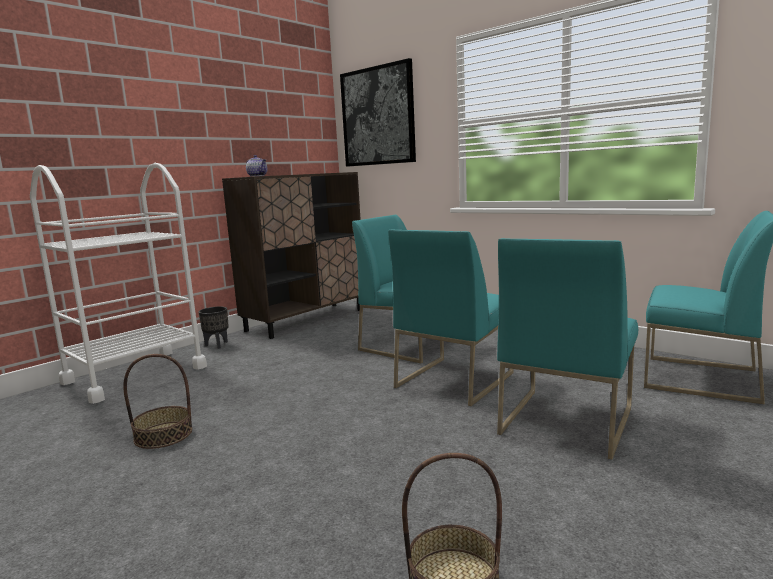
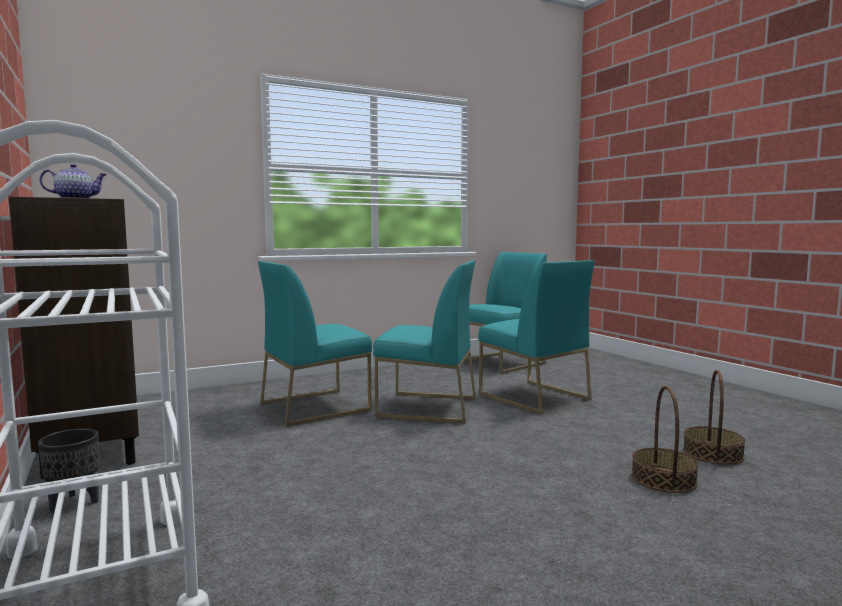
camera: 70 degrees left, 5 degrees down
(163, 435) = (423, 549): basket -> basket (663, 479)
(378, 116) = (131, 136): picture -> none
(454, 379) = (427, 407): turquoise chair -> turquoise chair turned 45 degrees counterclockwise

